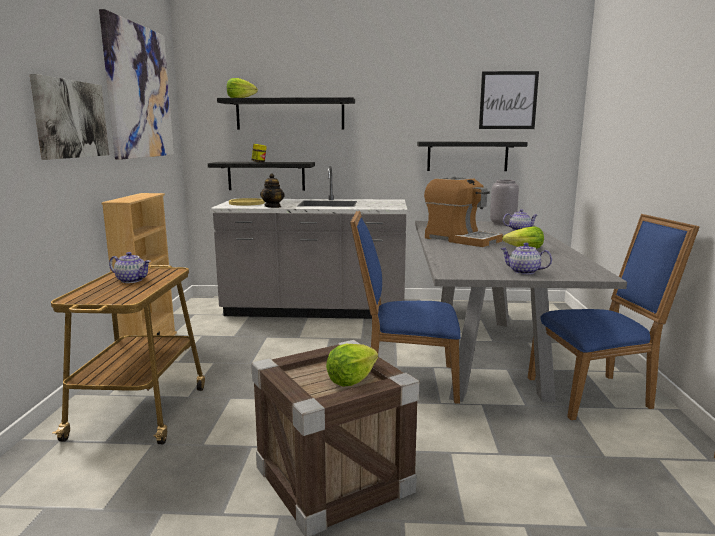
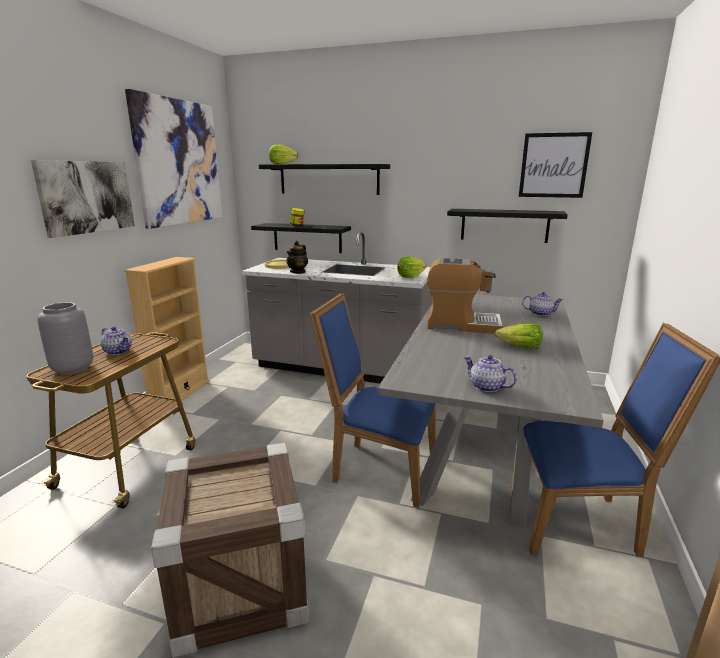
camera: 15 degrees right, 5 degrees up
(351, 380) = (245, 500): lettuce -> lettuce (410, 276)
(461, 239) = (461, 324): coffee machine -> coffee machine turned 45 degrees counterclockwise
(502, 224) = (528, 303): grey vase -> grey vase (72, 369)

